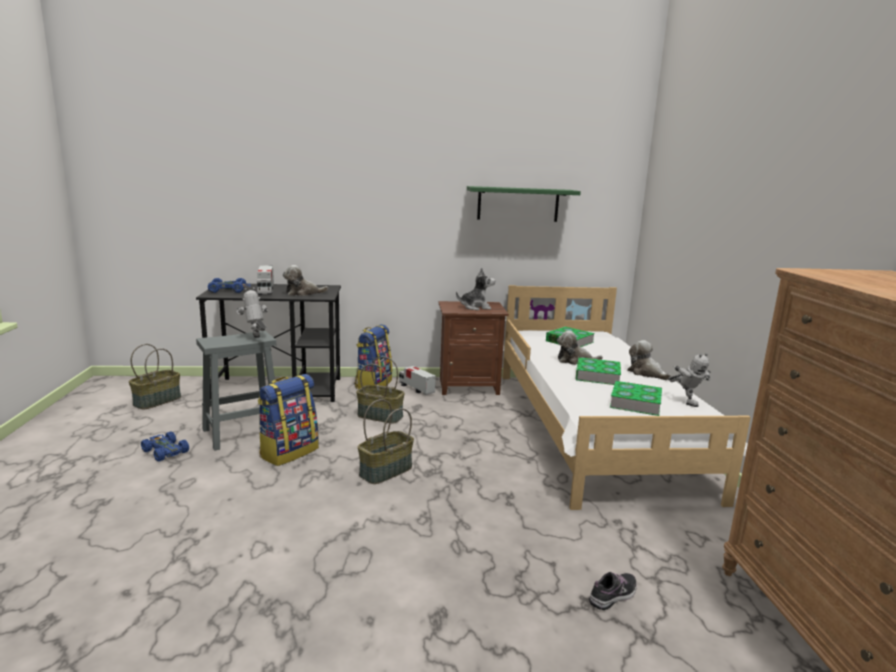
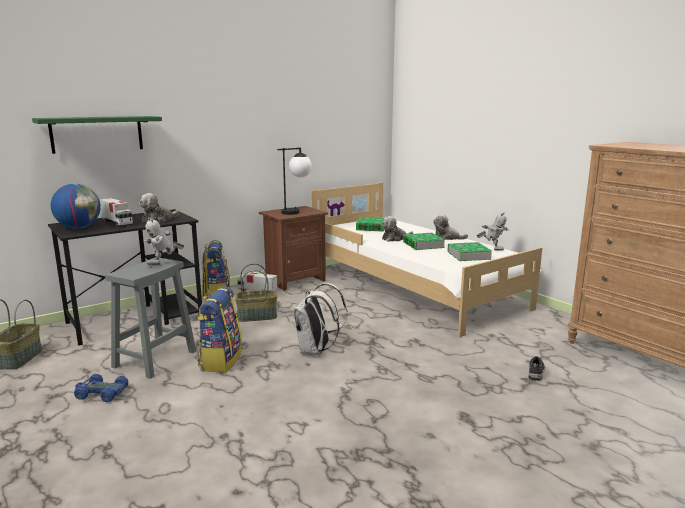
camera: 30 degrees left, 0 degrees up
(228, 290) = (79, 228): blue toy car -> globe
(256, 339) = (164, 264): toy robot -> toy robot turned 60 degrees counterclockwise
(386, 472) = (316, 351): basket -> white backpack
(475, 307) = (296, 212): plush toy -> table lamp
(518, 204) = (311, 122): green shelf -> green shelf (97, 134)

